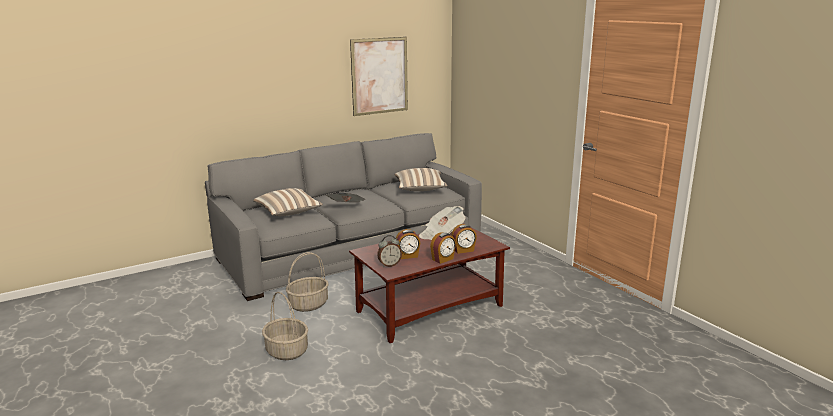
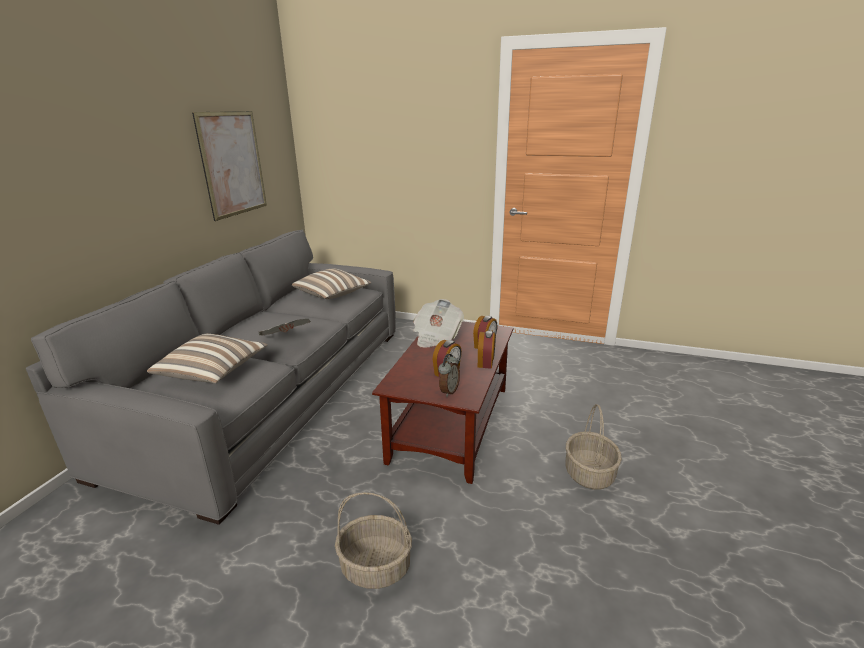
camera: 40 degrees left, 5 degrees up
(308, 304) = (315, 484): basket -> basket (588, 473)

